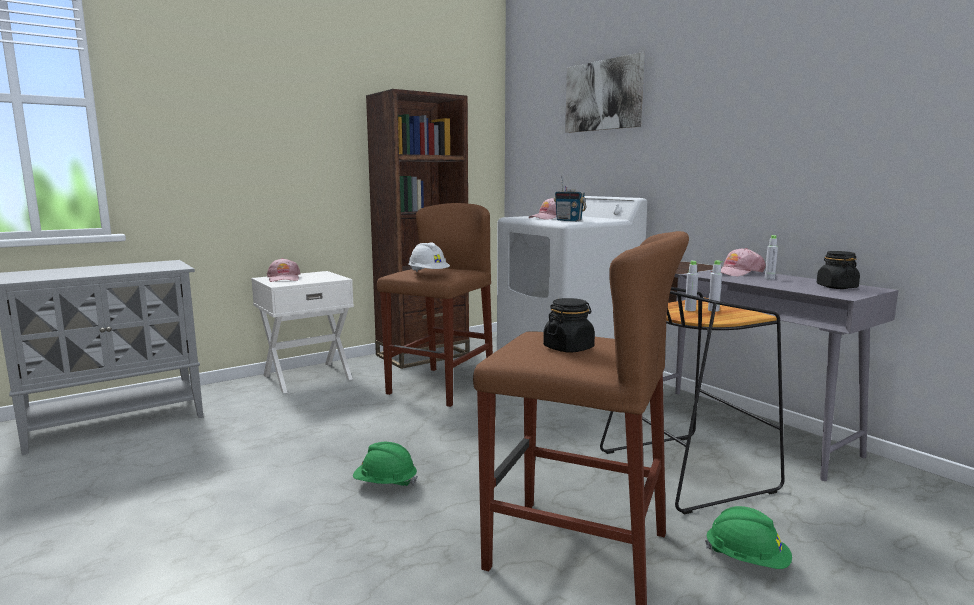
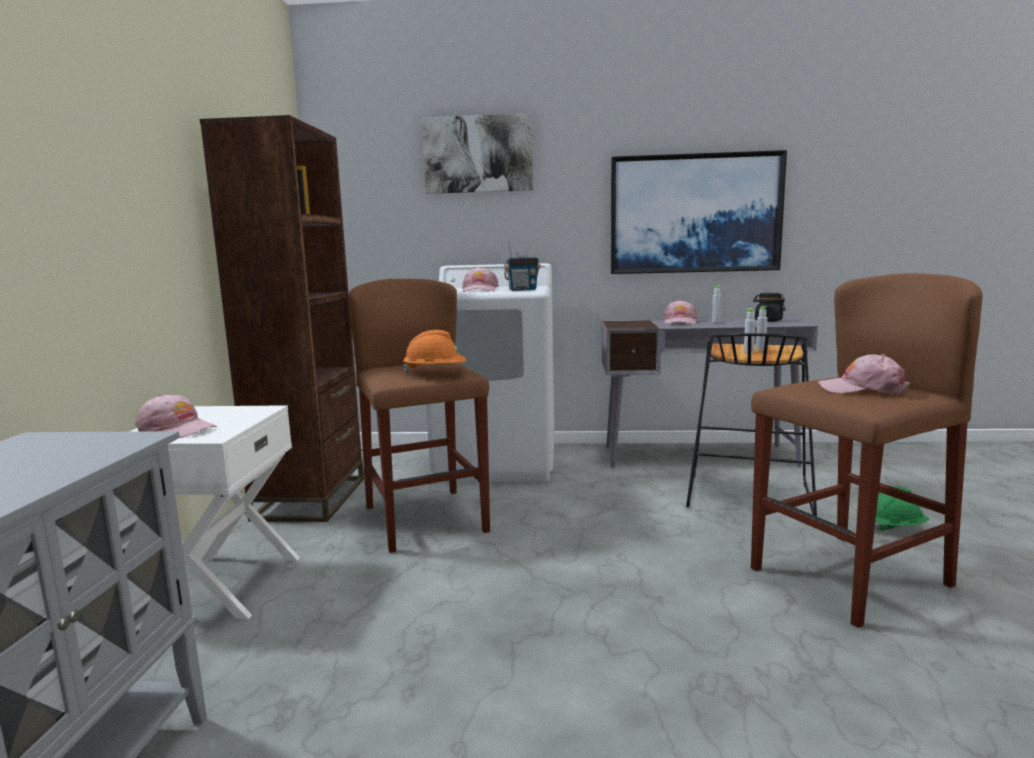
camera: 50 degrees left, 0 degrees up
(385, 484) = (639, 624): green hard hat -> none
(428, 274) = (435, 372): white hard hat -> orange hard hat
(568, 348) = (862, 389): black jar -> pink cap
(790, 149) = (694, 214): none -> picture

